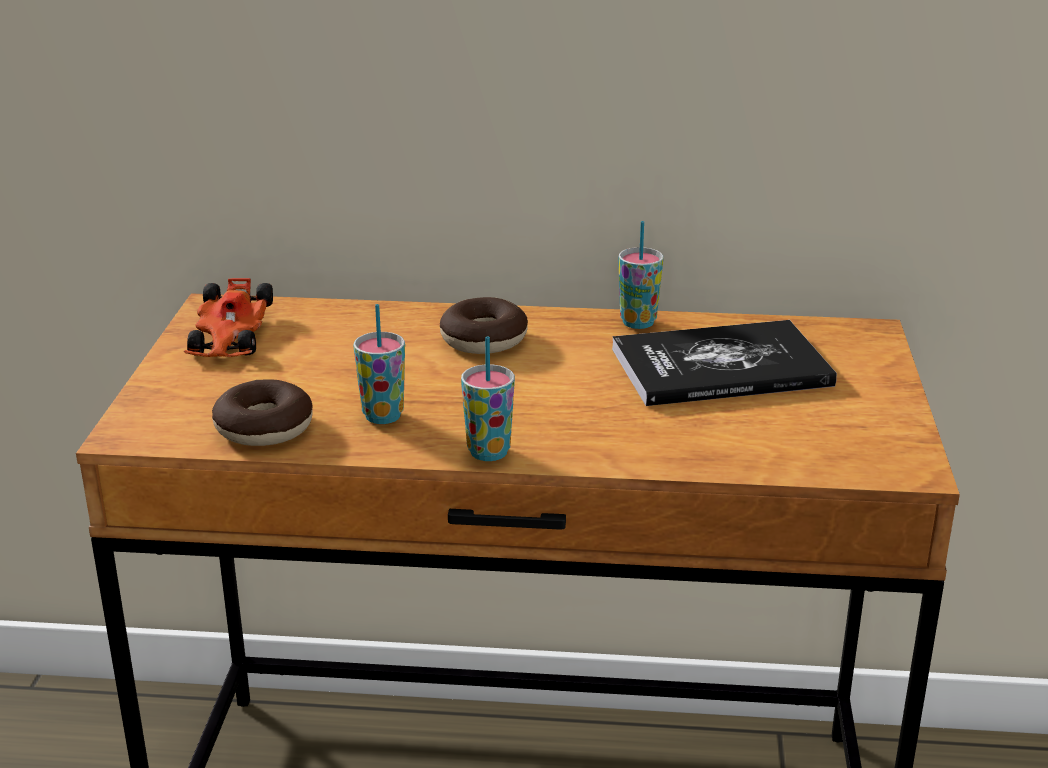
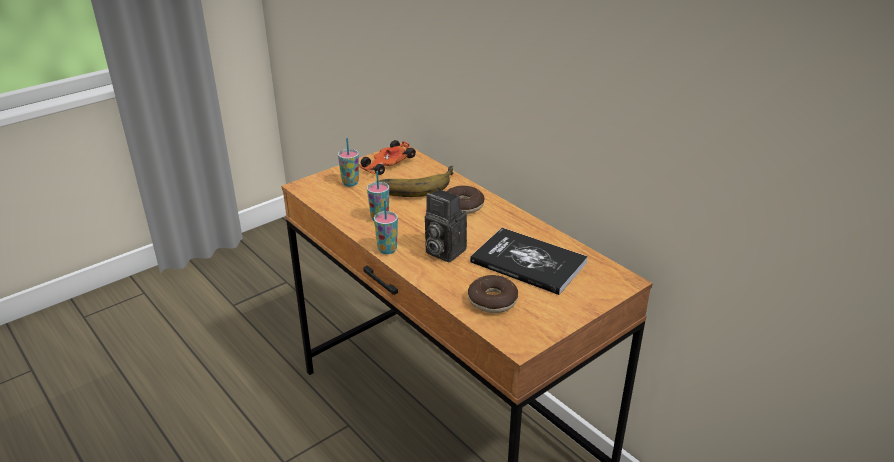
camera: 45 degrees right, 5 degrees up
(264, 428) = (340, 204): donut -> donut (492, 301)
(342, 345) = (413, 185): none -> banana
(577, 412) = (442, 251): none -> camera
(638, 322) = (533, 227): cup -> cup (350, 183)

